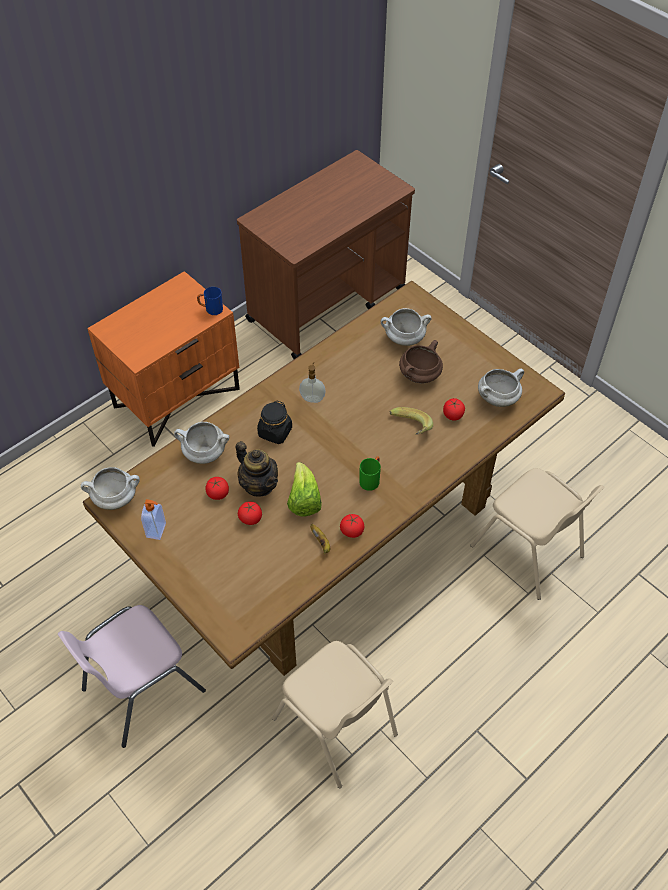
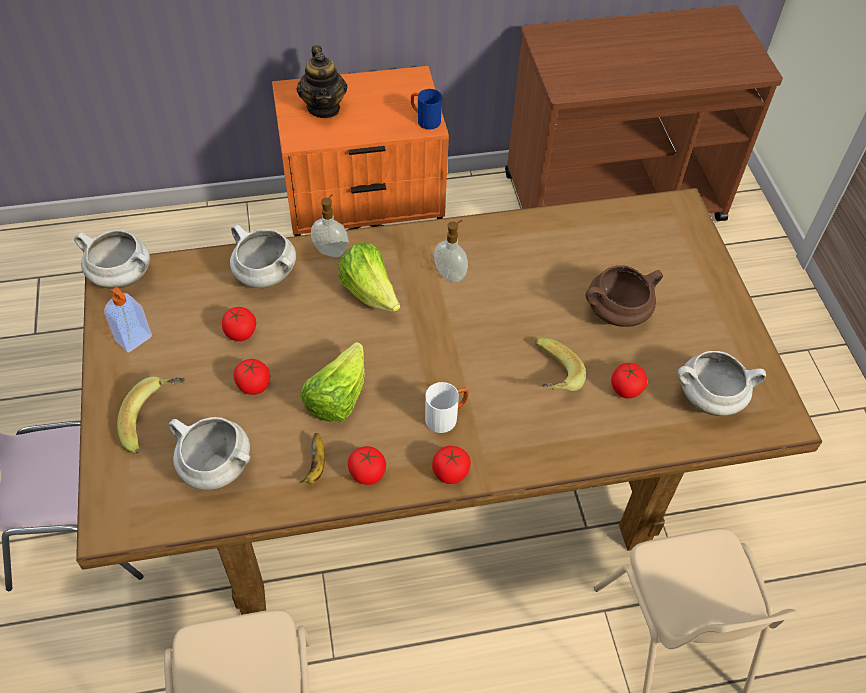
camera: 30 degrees right, 0 degrees up
(211, 568) = (157, 421): none -> banana
(232, 419) = (331, 250): none -> soap dispenser
(259, 485) = (298, 348): teapot -> teapot (324, 108)
(275, 432) = (370, 293): black jar -> lettuce
(371, 479) = (446, 417): green mug -> white mug
(395, 507) = (450, 472): none -> tomato
(404, 339) = (630, 256): white cooking pot -> white cooking pot (215, 468)

